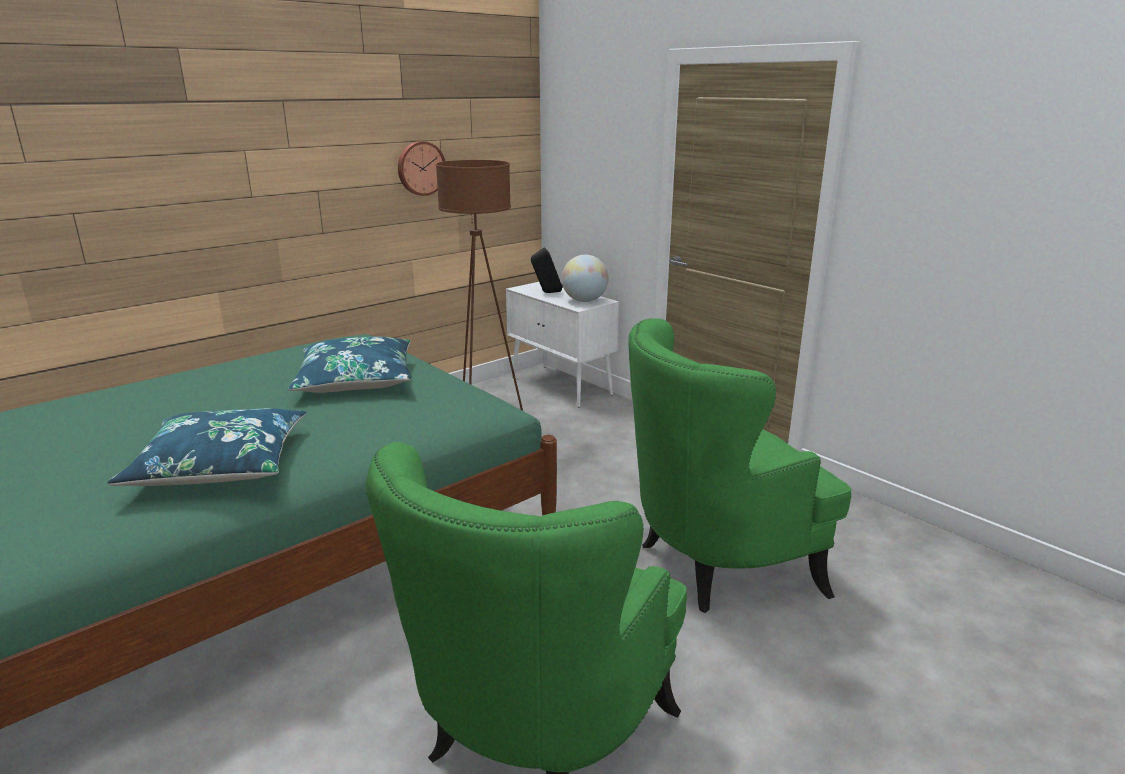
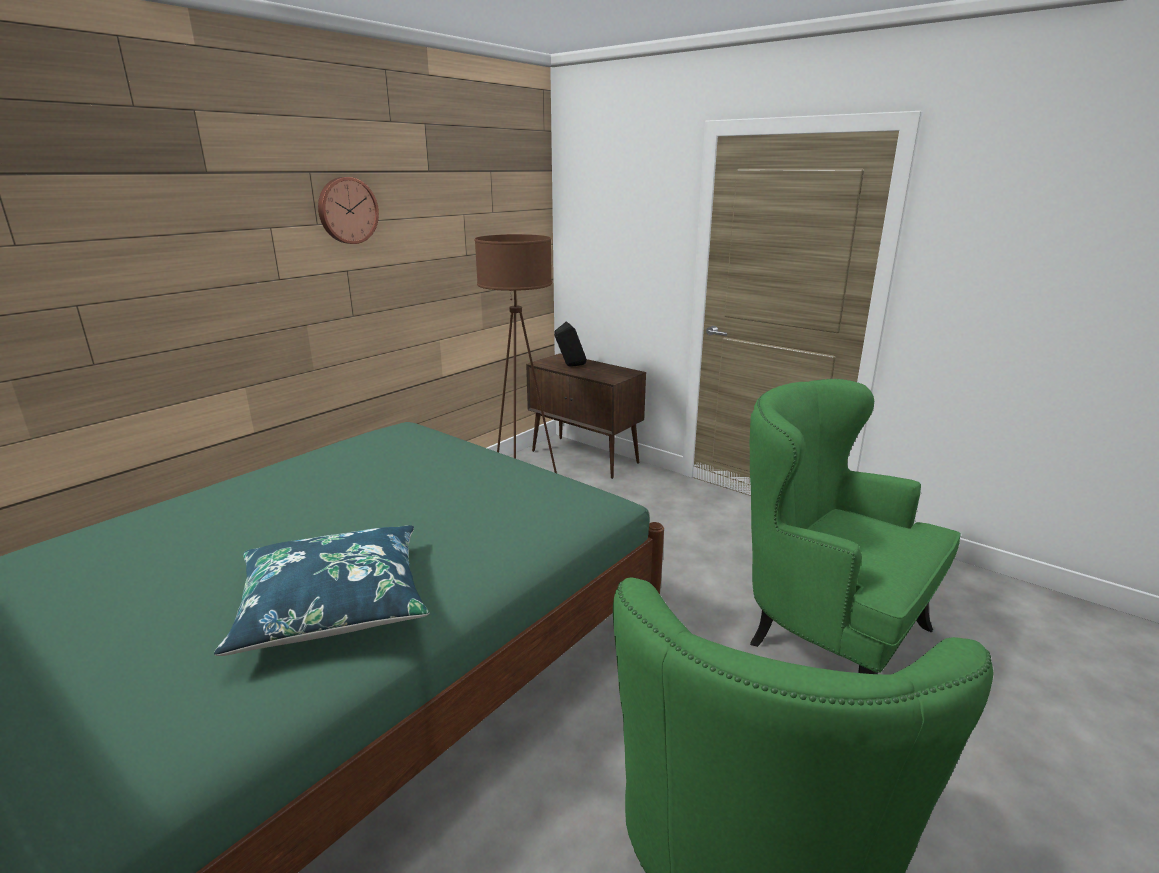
camera: 10 degrees left, 0 degrees up
(356, 380) = (434, 478): blue pillow -> none
(420, 168) = (447, 244): wall clock -> wall clock (347, 210)
(561, 386) = (585, 457): white cabinet -> brown cabinet
(584, 301) = (612, 373): globe -> none
(714, 565) = (825, 638): green armchair -> green armchair turned 75 degrees clockwise

